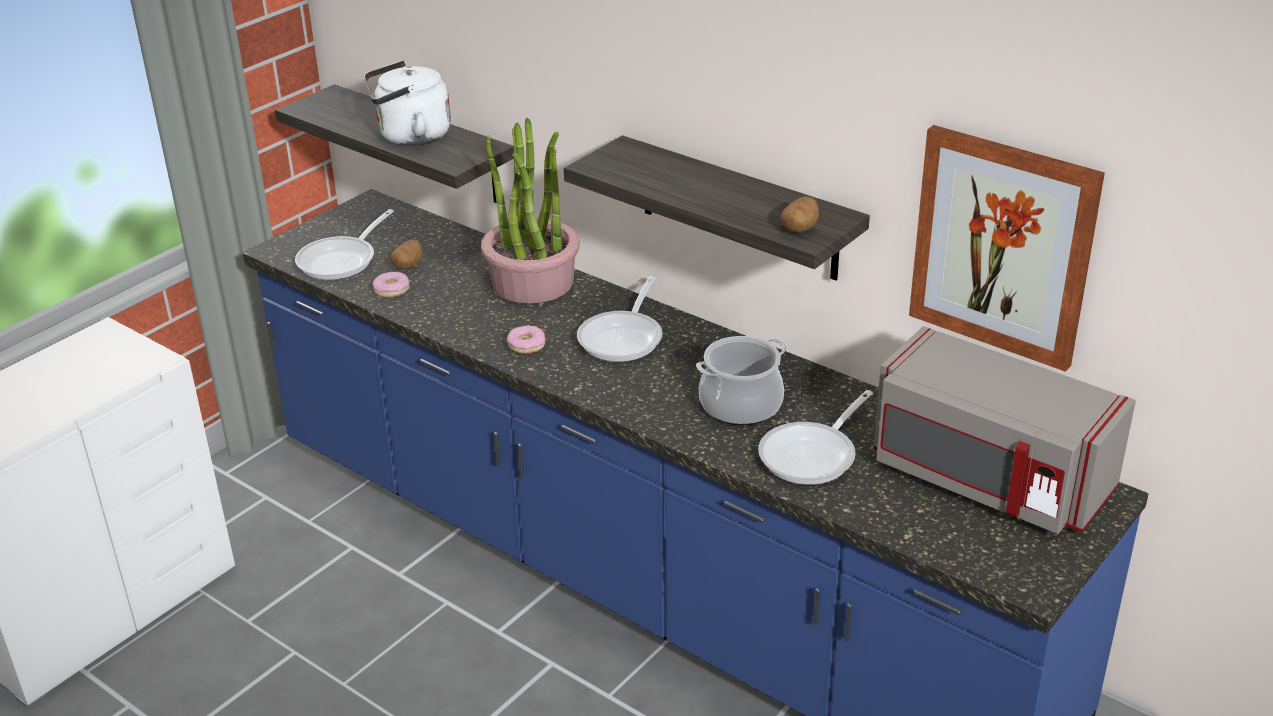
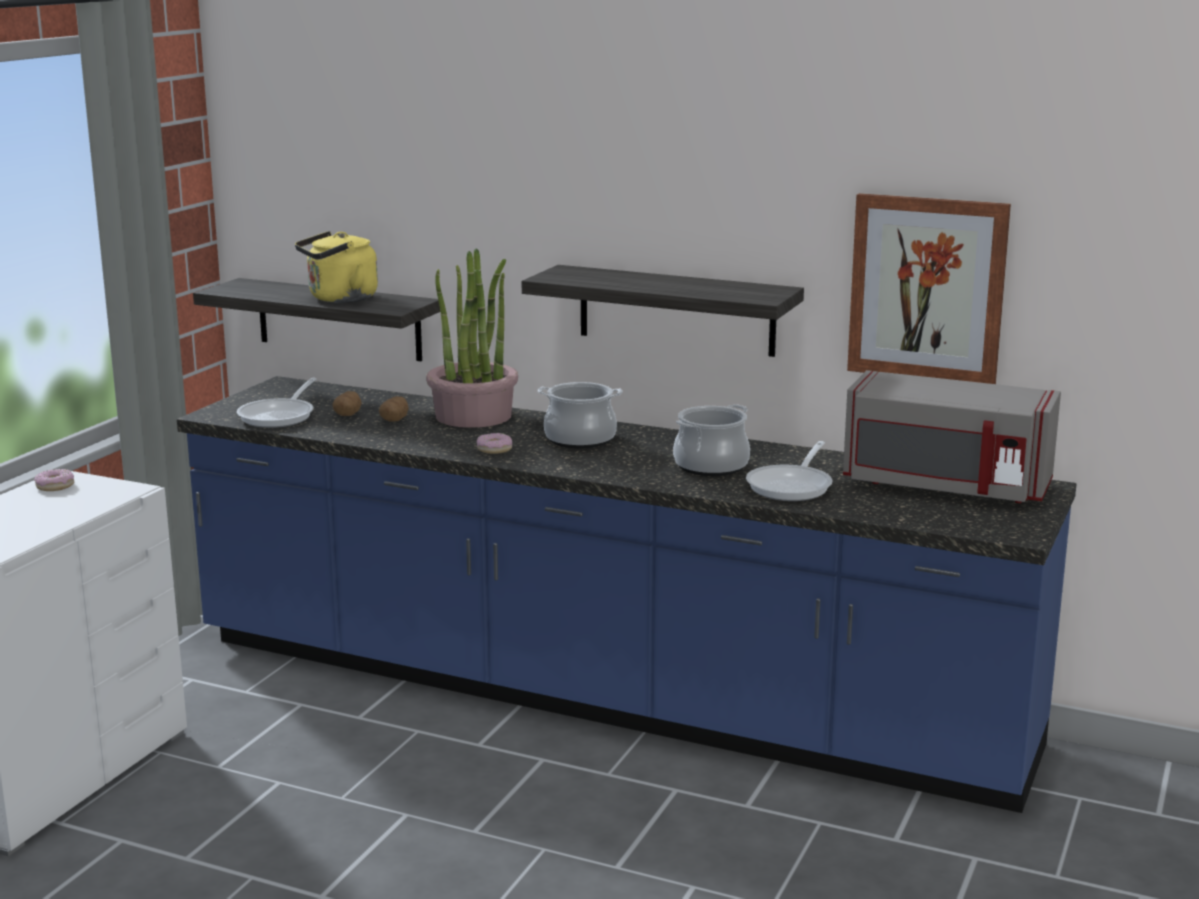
camera: 15 degrees left, 15 degrees down
(392, 290) = (342, 429): donut -> donut (55, 486)
(410, 136) = (339, 299): white kettle -> yellow kettle
(624, 337) = (580, 439): frying pan -> cooking pot
(800, 228) = (753, 295): potato -> potato (394, 420)

